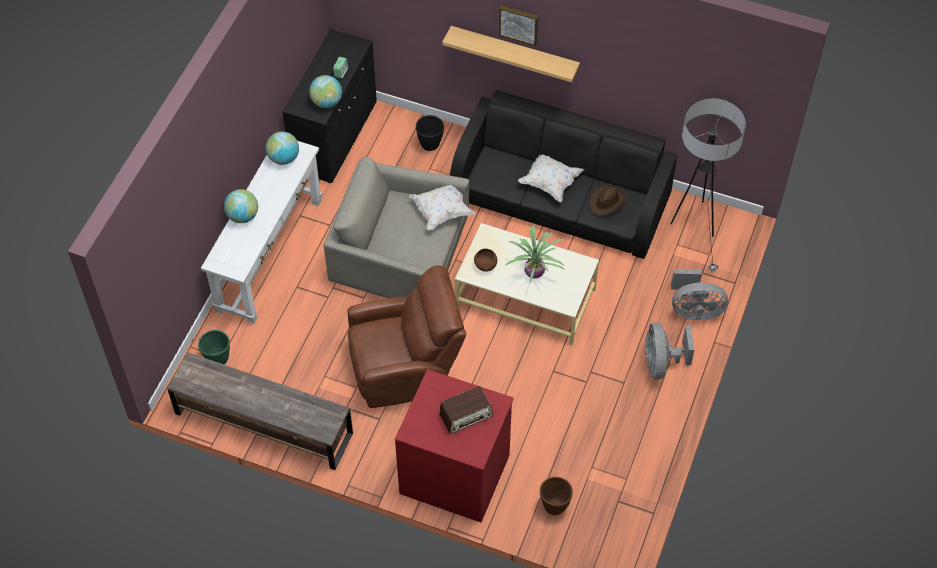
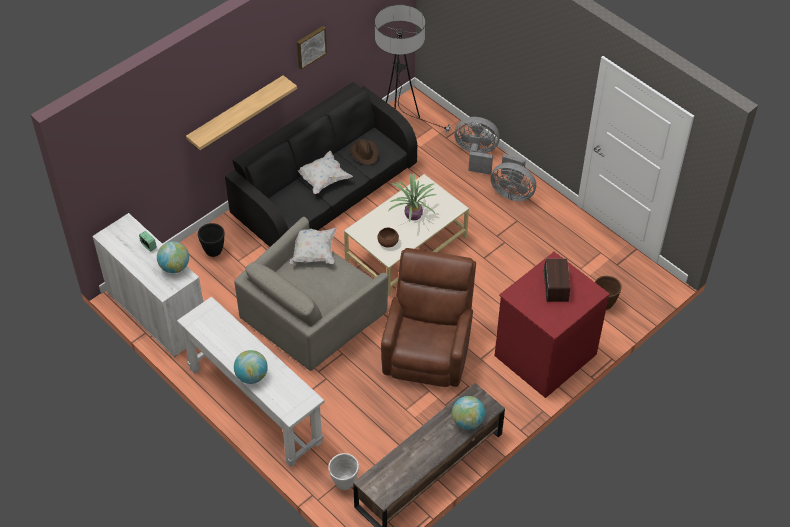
camera: 65 degrees left, 5 degrees down
(217, 359) = (344, 482): green planter -> white planter
(284, 158) = (206, 325): globe -> globe (467, 421)
(335, 136) = (157, 313): black cabinet -> white cabinet
(519, 24) = (235, 83): picture -> picture (310, 46)
(694, 310) = (476, 155): grey fan -> grey fan turned 105 degrees counterclockwise

